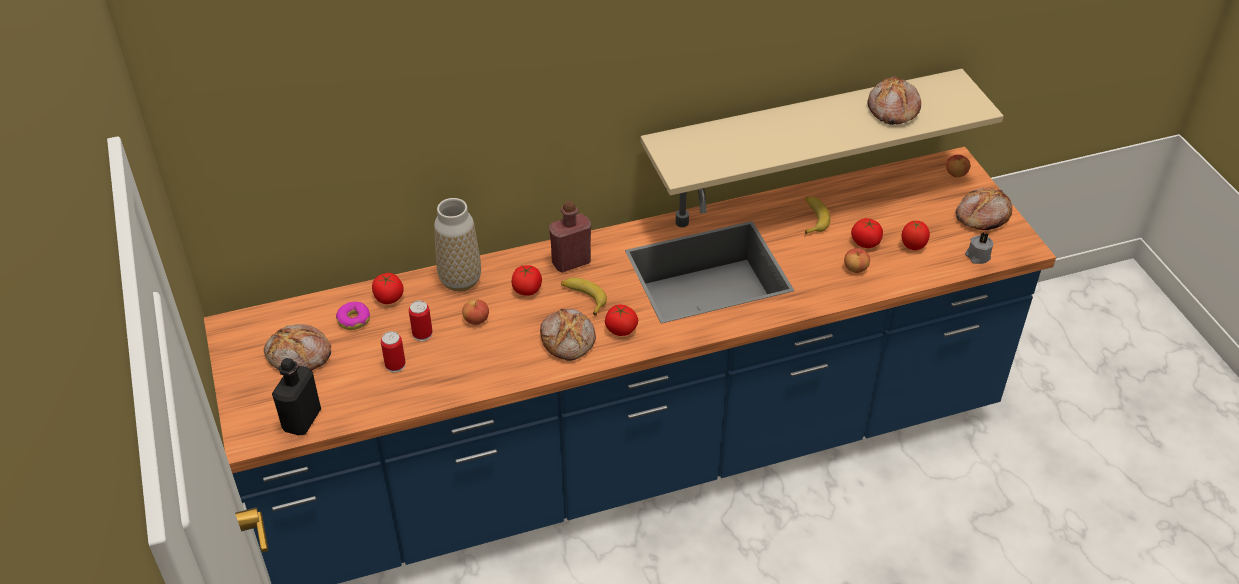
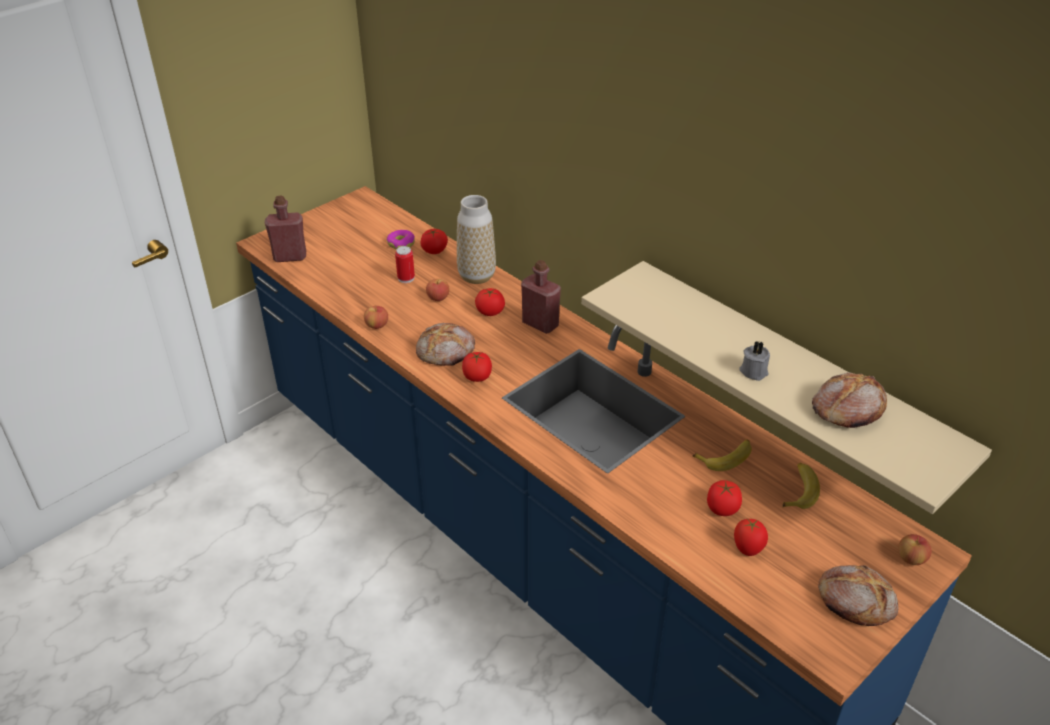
camera: 65 degrees right, 5 degrees down
(299, 356) = (350, 234): bread -> none
(302, 420) = (290, 257): black bottle -> red bottle
(395, 365) = (366, 277): can -> none
(583, 298) = (501, 344): banana -> banana (799, 490)
(855, 268) = (675, 511): apple -> apple (377, 325)
(977, 256) = (779, 613): grey candle -> grey candle (754, 371)

